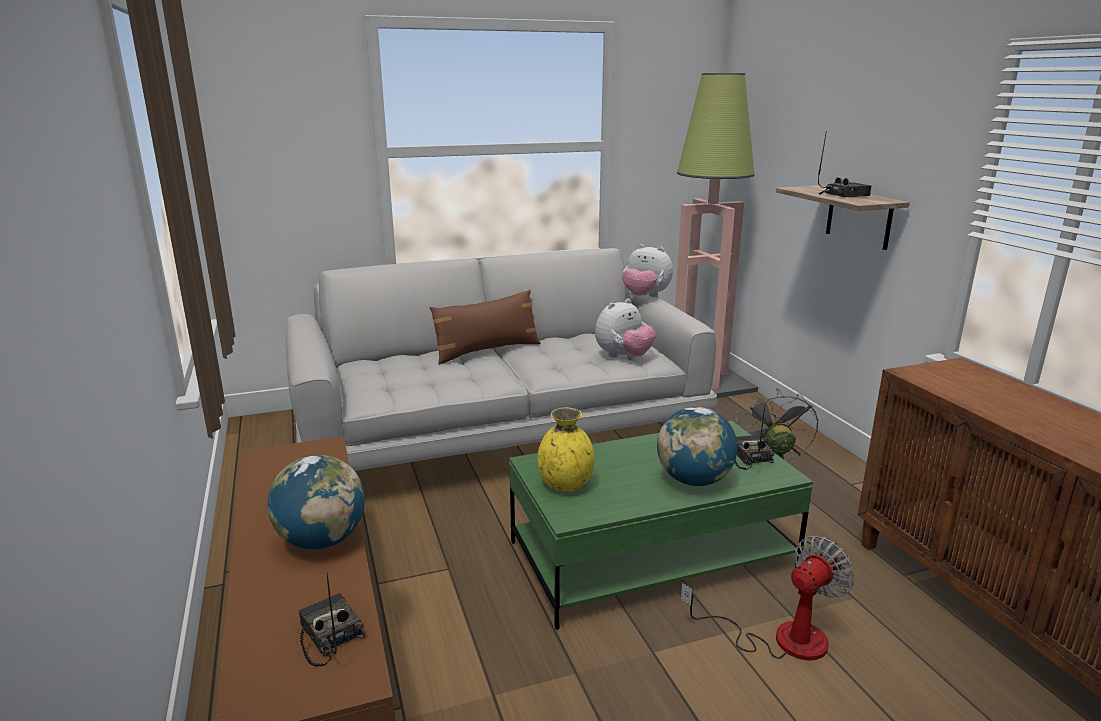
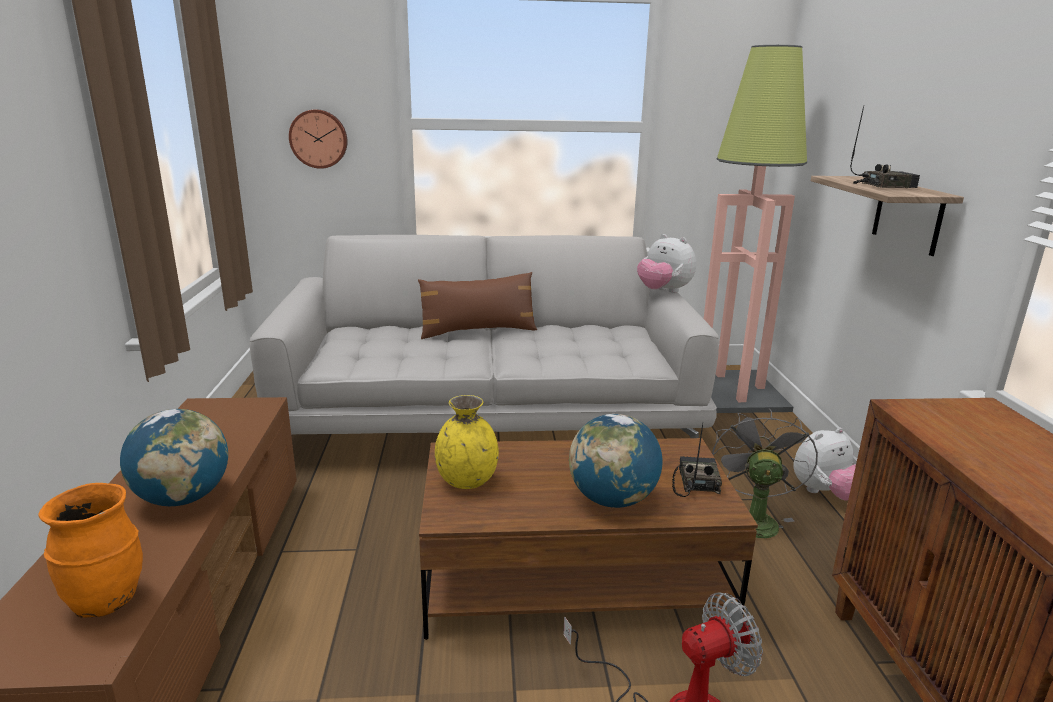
camera: 15 degrees right, 0 degrees up
(292, 172) = (319, 139): none -> wall clock
(328, 636) = (107, 600): radio -> orange vase
(623, 356) = (615, 352): plush toy -> plush toy (825, 493)
(651, 555) = (573, 576): green coffee table -> brown coffee table

